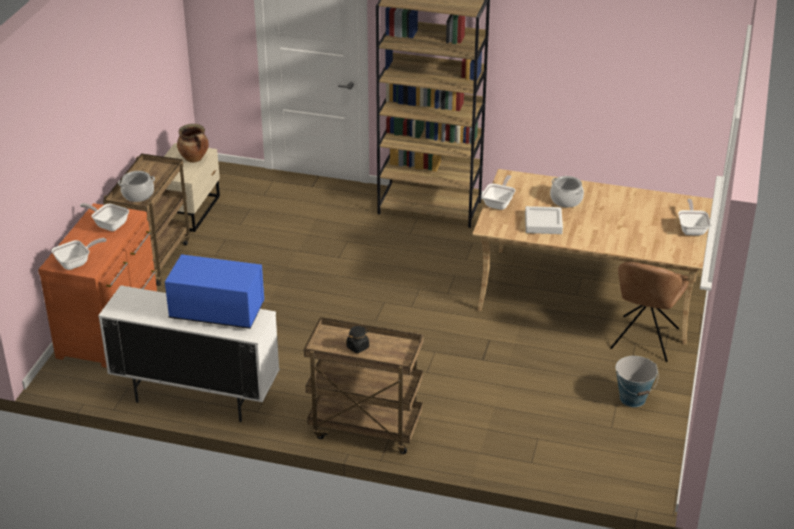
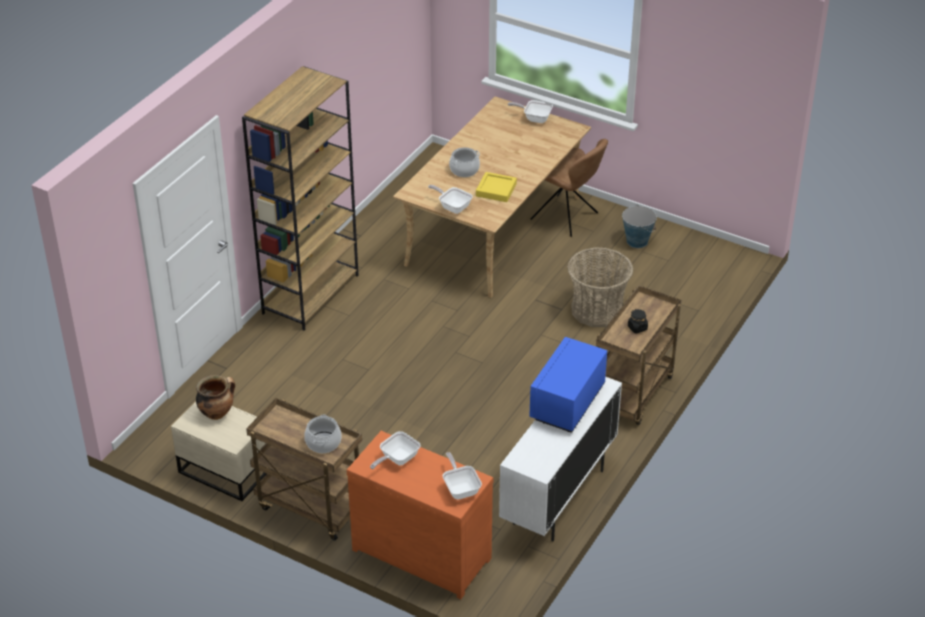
camera: 75 degrees left, 5 degrees up
(493, 384) = (597, 310): none -> basket
(543, 223) = (496, 190): grey tray -> yellow tray

